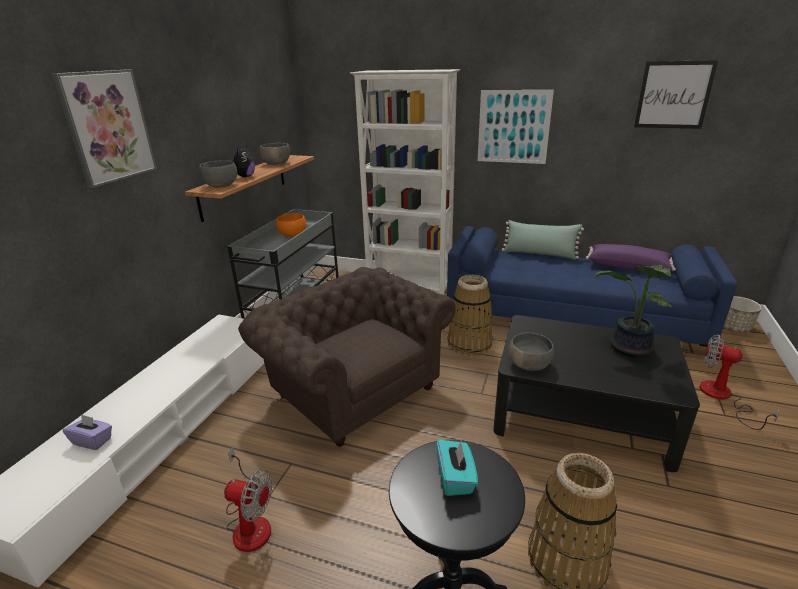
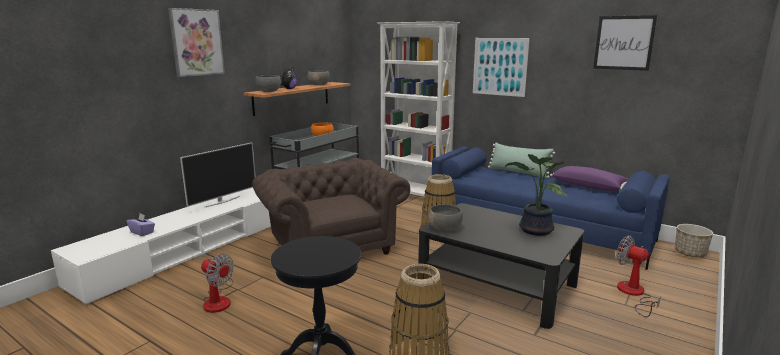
camera: 15 degrees right, 10 degrees down
(187, 354) = (222, 201): none -> television
(455, 478) = (320, 250): turquoise tissue box -> none

